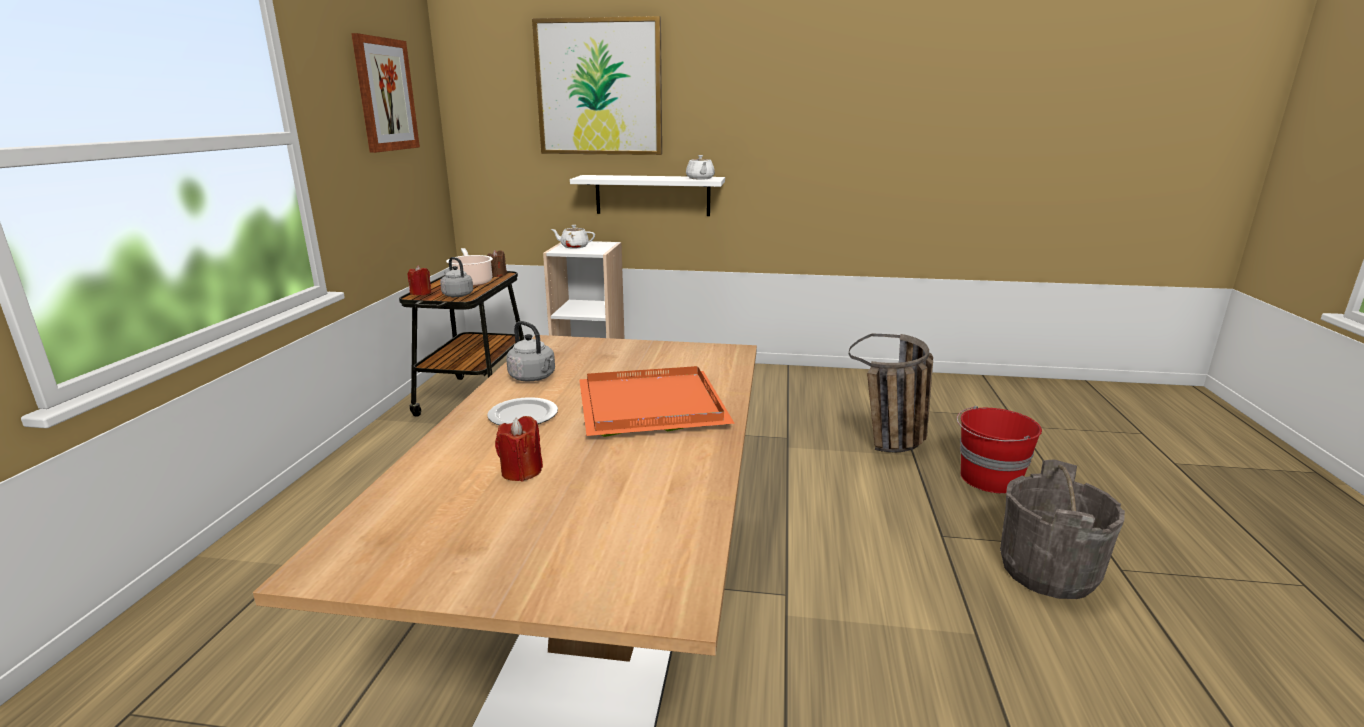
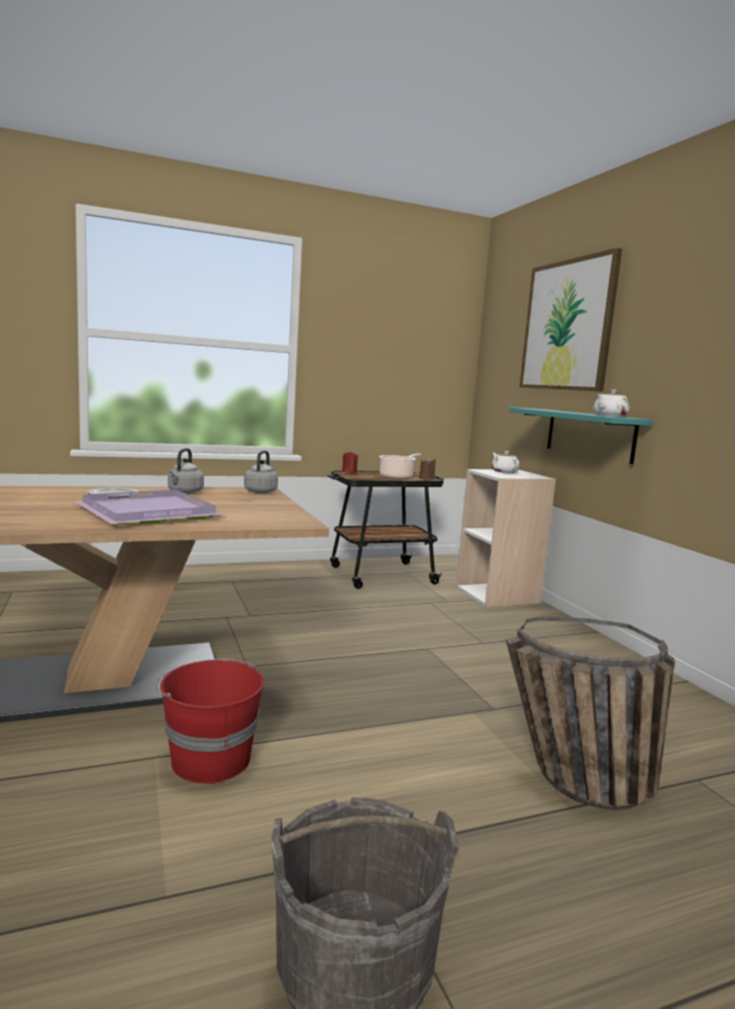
camera: 60 degrees right, 10 degrees down
(385, 95) = (404, 332): picture -> none
(457, 295) = (362, 477): grey kettle -> grey kettle (261, 491)
(521, 471) = (25, 500): red candle -> none
(652, 195) = (589, 434): white shelf -> turquoise shelf
(653, 404) = (151, 513): orange tray -> purple tray
(989, 479) = (588, 894): red bucket -> red bucket (209, 759)

